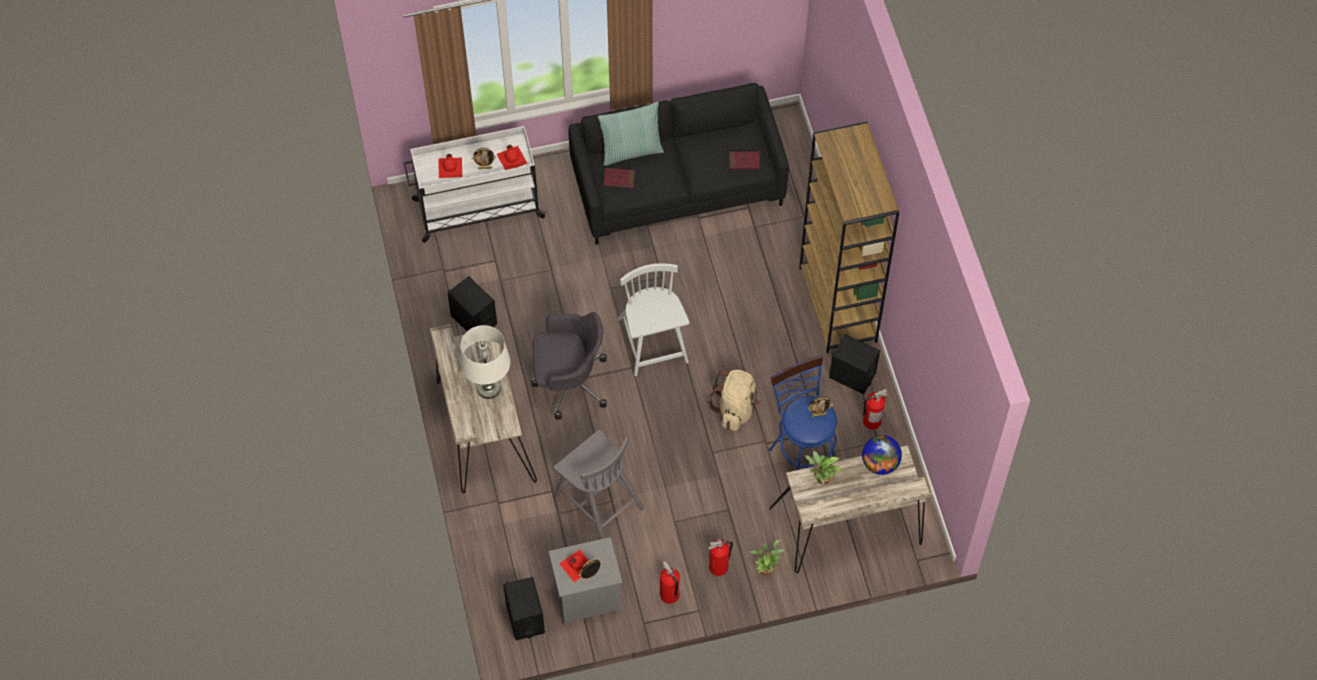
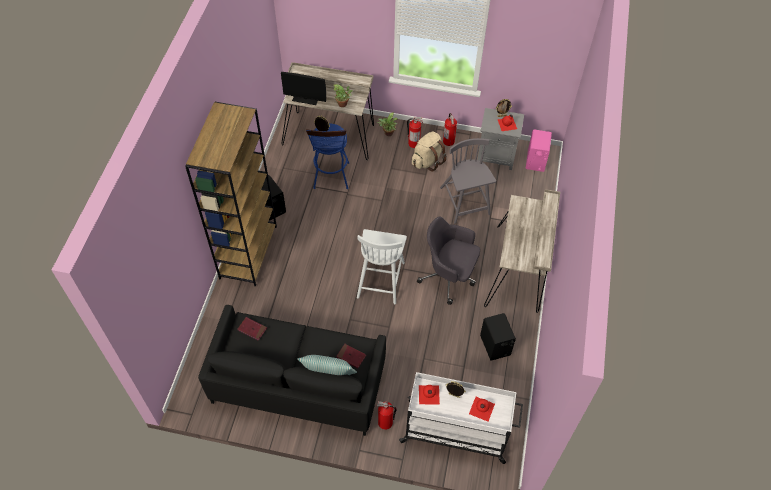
camera: 155 degrees left, 5 degrees down
(489, 388) = (521, 229): white table lamp -> none
(525, 618) = (535, 161): black speaker -> pink speaker
(735, 408) = (353, 218): beige backpack -> beige backpack (427, 161)
(871, 421) = (278, 179): fire extinguisher -> fire extinguisher (385, 423)
(880, 463) = (305, 99): globe -> monitor

